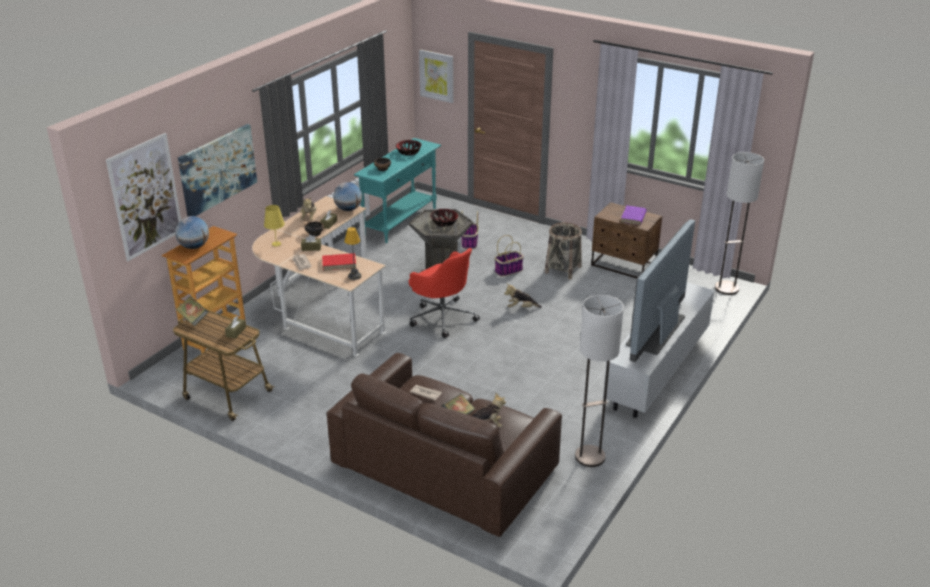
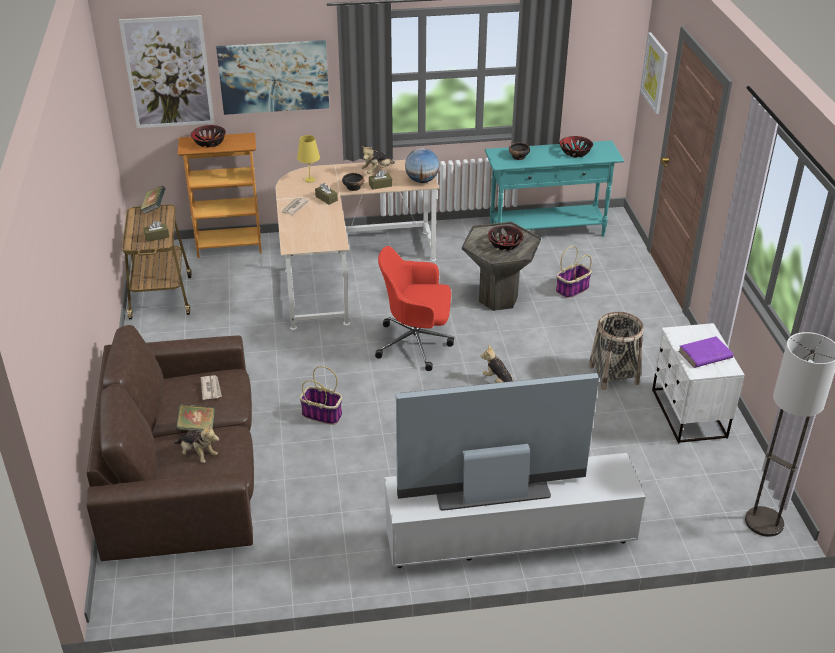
camera: 50 degrees right, 5 degrees up
(194, 247) = (209, 143): globe -> bowl
(339, 263) = (319, 225): red book -> none
(354, 276) = (307, 243): table lamp -> none
(442, 317) = (416, 343): red office chair -> red office chair turned 90 degrees clockwise
(508, 270) = (558, 340): basket -> basket (322, 414)
(590, 457) = (291, 565): floor lamp -> none
(623, 266) = (688, 414): brown nightstand -> white nightstand

